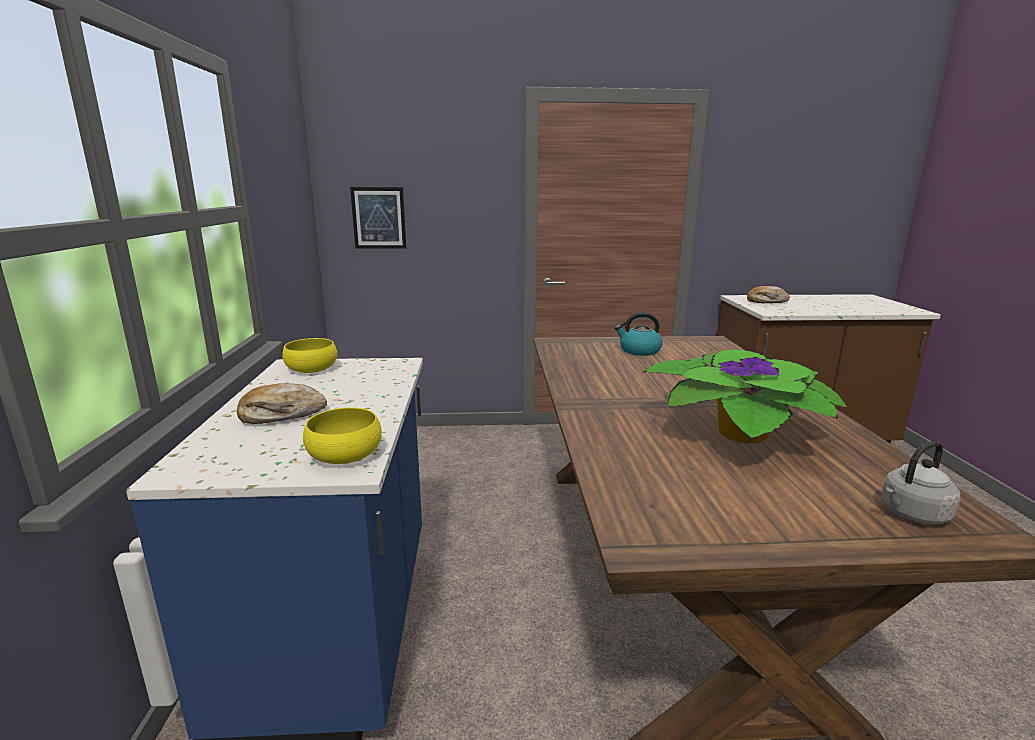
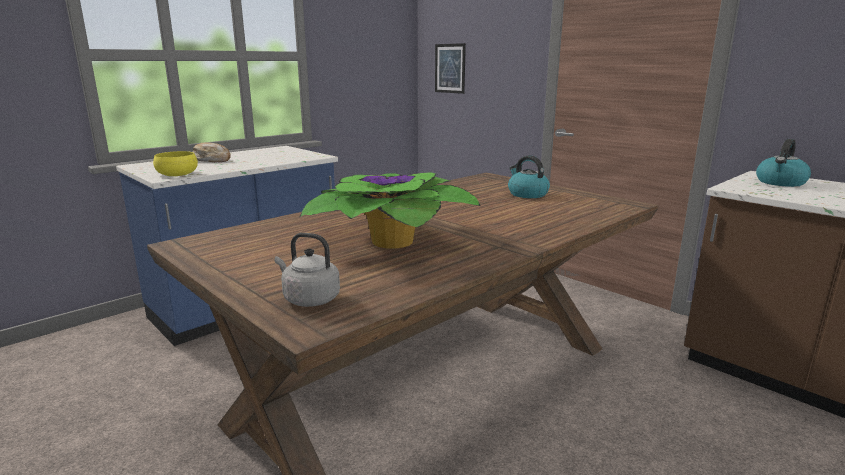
camera: 50 degrees right, 0 degrees up
(311, 369) = (281, 150): yellow bowl -> none
(766, 301) = (780, 183): bread -> kettle

